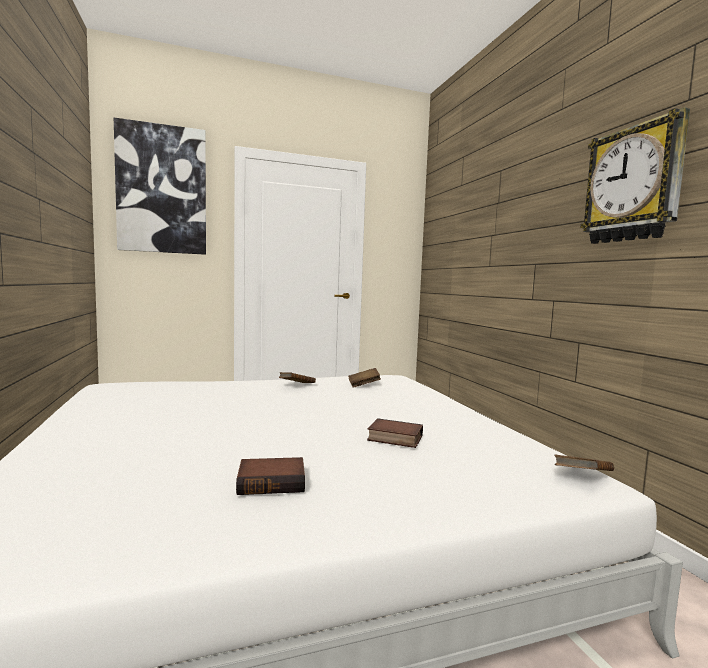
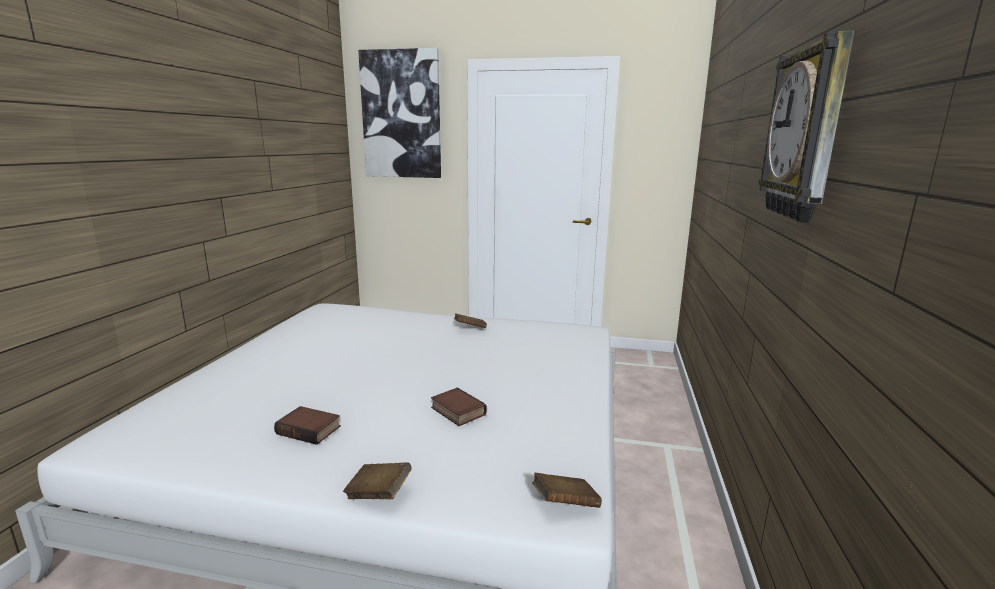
camera: 30 degrees right, 10 degrees up
(363, 385) = (535, 338): brown book -> brown book (378, 494)

